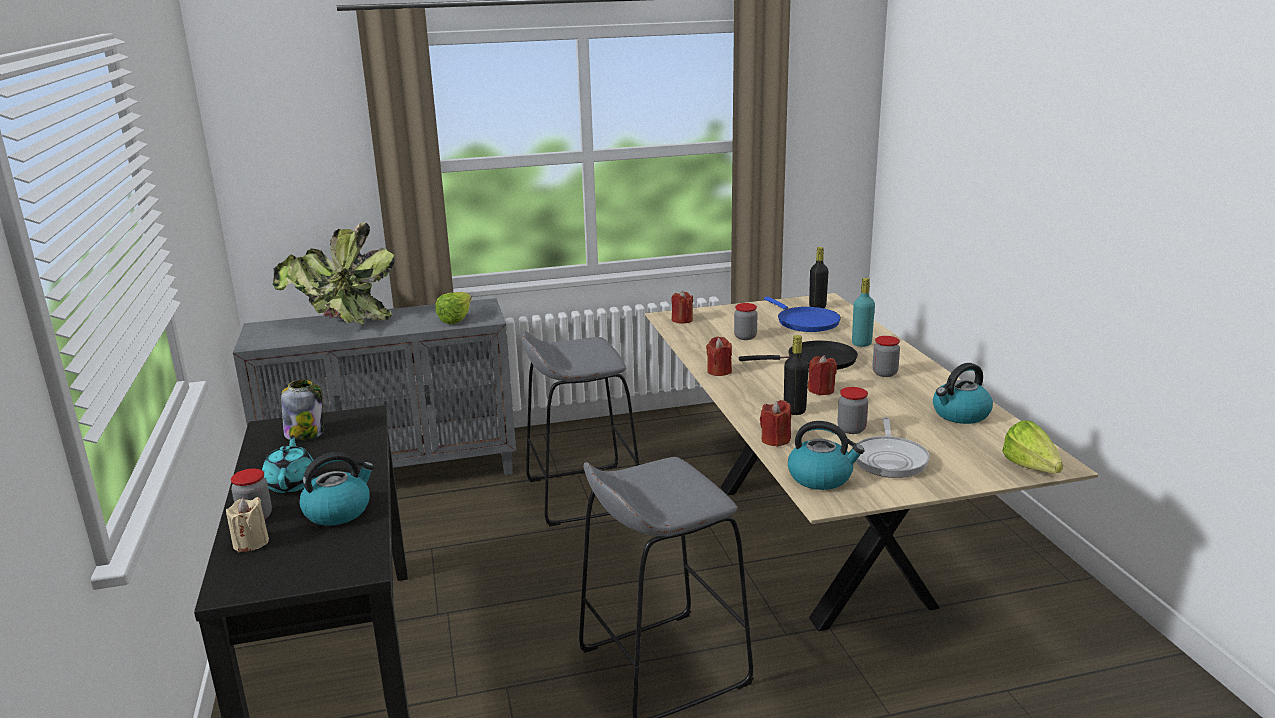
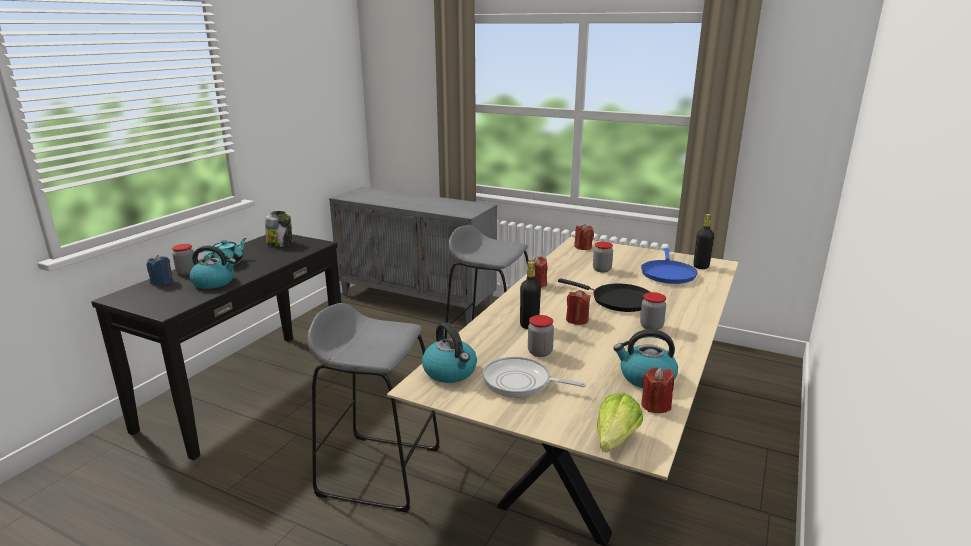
camera: 40 degrees right, 0 degrees up
(251, 543) = (162, 282): beige candle -> blue candle
(340, 324) = (396, 197): potted plant -> none
(459, 318) = (454, 209): lettuce -> none
(775, 440) = (476, 337): red candle -> red candle (655, 405)
(861, 344) = (679, 301): turquoise bottle -> none
(890, 459) = (520, 382): frying pan -> frying pan turned 60 degrees clockwise

